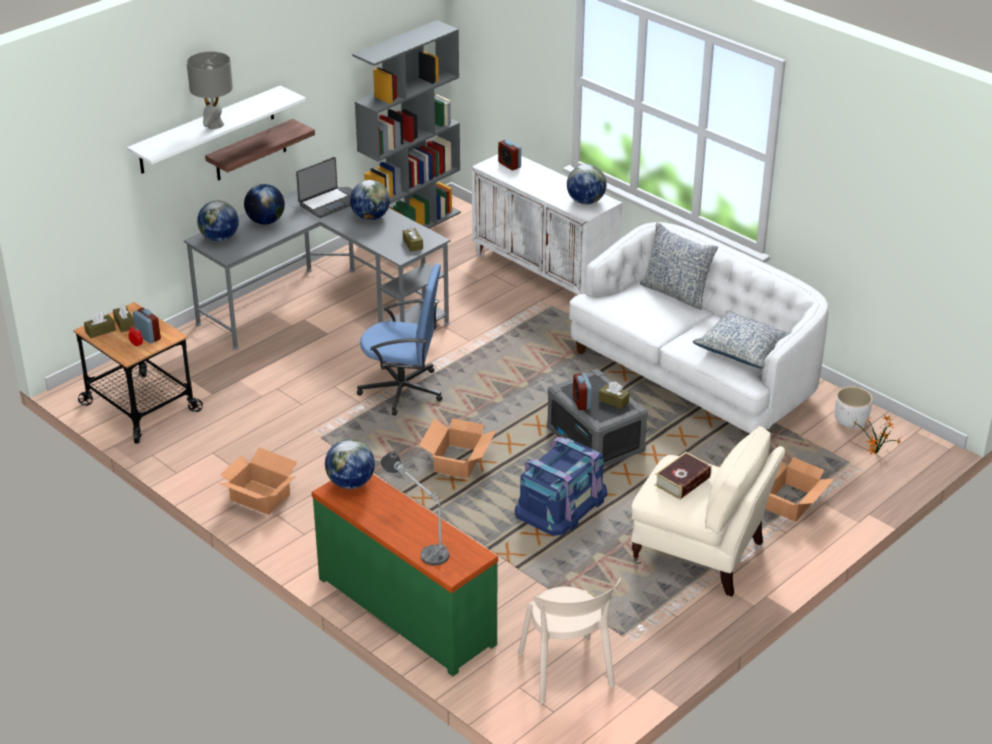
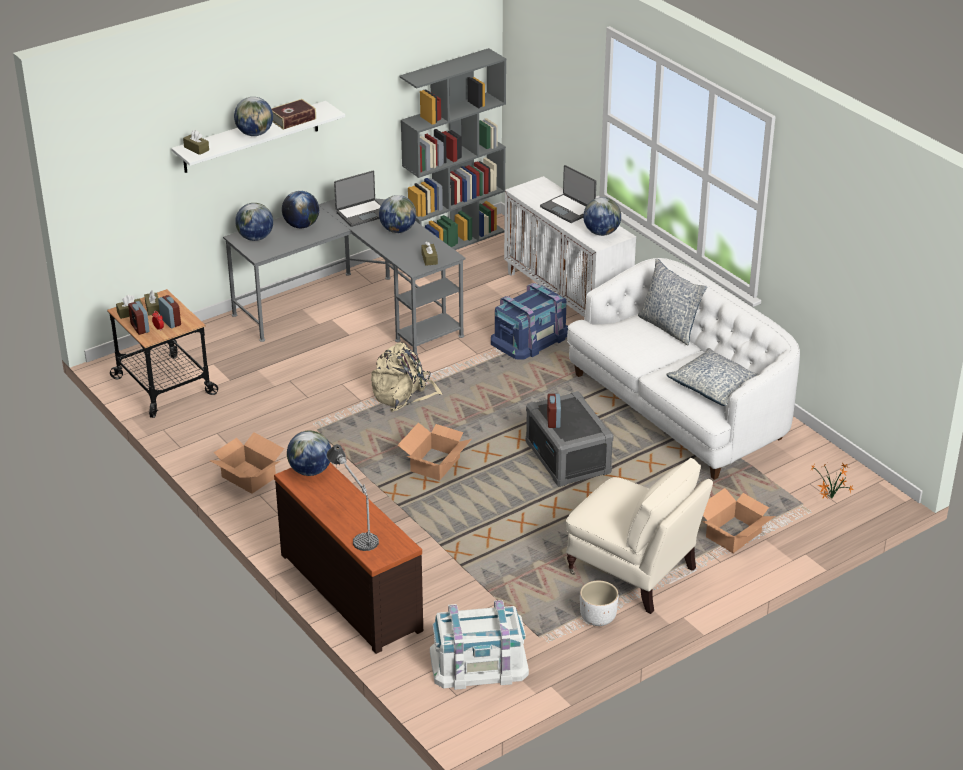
camera: 10 degrees right, 0 degrees up
(215, 125) = (255, 134): grey table lamp -> globe
(250, 151) = (293, 159): shelf -> none
(403, 390) = (403, 394): blue office chair -> beige backpack
(408, 609) = (352, 591): green dresser -> brown dresser
(509, 165) = (540, 191): alarm clock -> alarm clock (140, 328)
(543, 180) = (568, 209): none -> laptop
(561, 504) = (518, 513): blue storage box -> blue storage box (530, 338)
(567, 673) = (478, 663): beige chair -> white storage box
(613, 401) = (583, 422): brown tissue box -> brown tissue box (196, 148)
(682, 481) = (617, 502): book -> book (293, 119)
(851, 422) = (817, 466): white planter -> white planter (598, 618)

